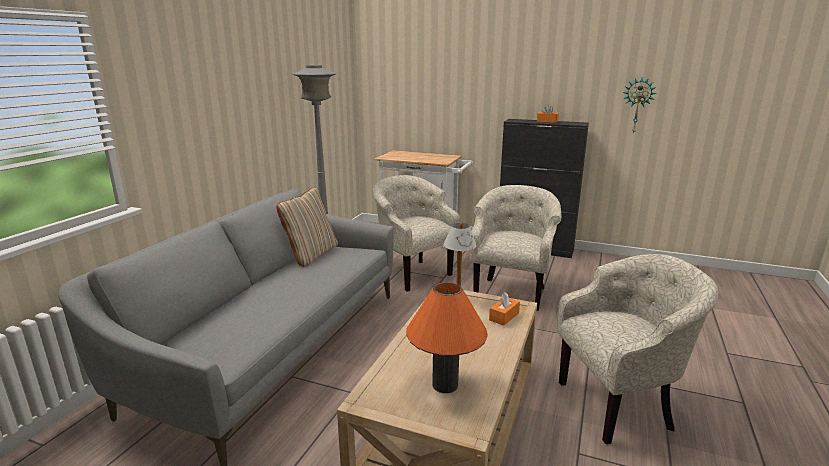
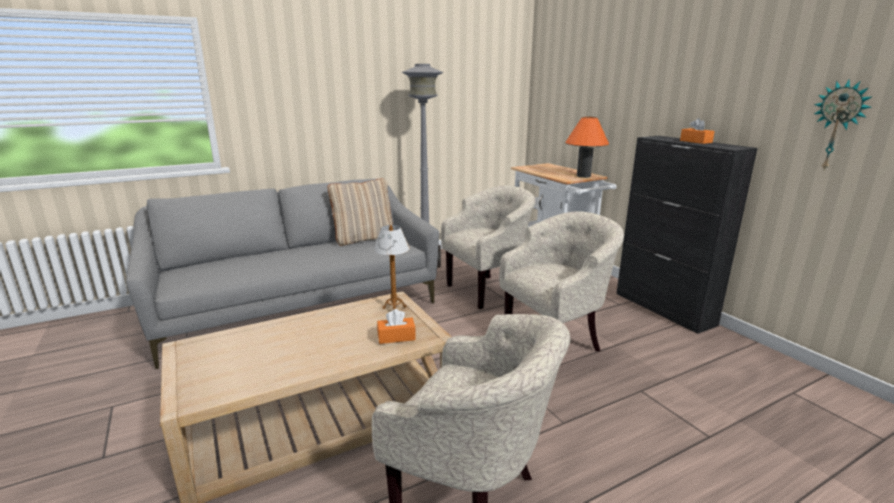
camera: 40 degrees right, 0 degrees up
(412, 273) = (487, 290): beige armchair -> beige armchair turned 60 degrees clockwise
(445, 385) = (244, 364): orange table lamp -> orange table lamp (583, 176)

